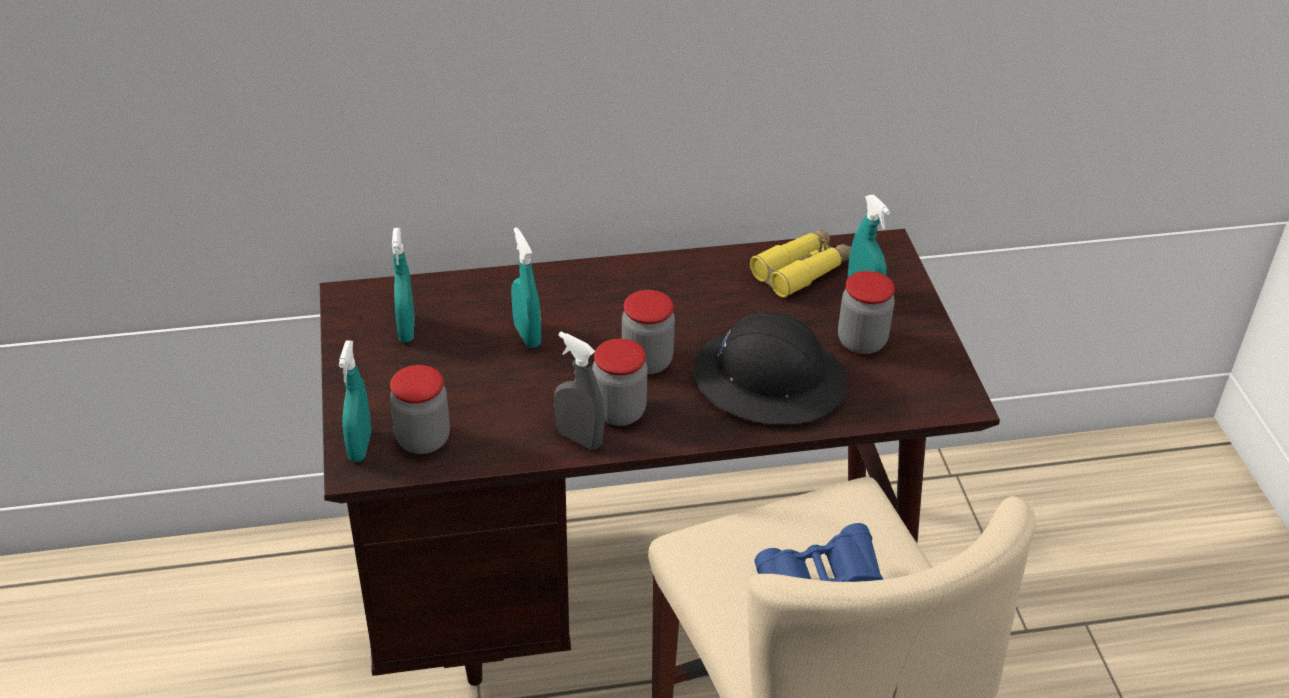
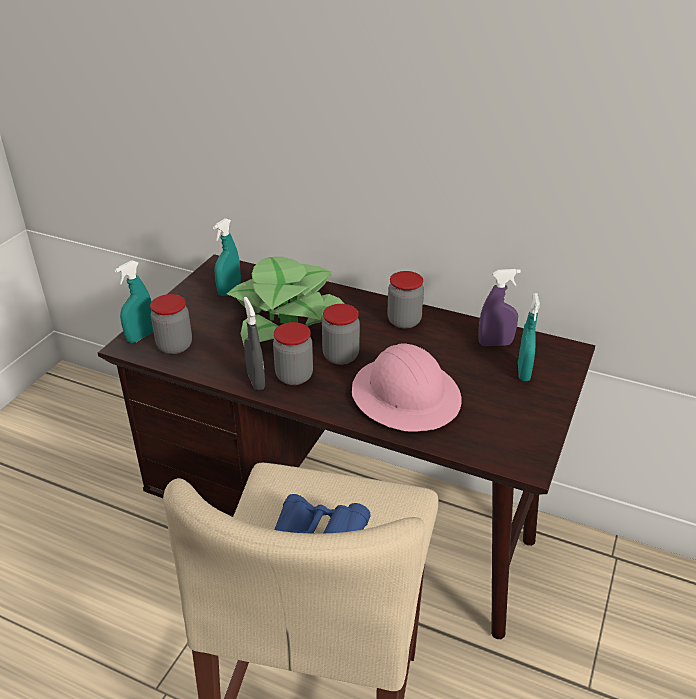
camera: 35 degrees right, 5 degrees down
(527, 335) = (288, 316): turquoise spray bottle -> potted plant
(769, 379) = (406, 396): black hard hat -> pink hard hat
(802, 270) = (495, 343): yellow binoculars -> purple spray bottle
(861, 342) = (493, 399): jar -> jar (404, 321)

